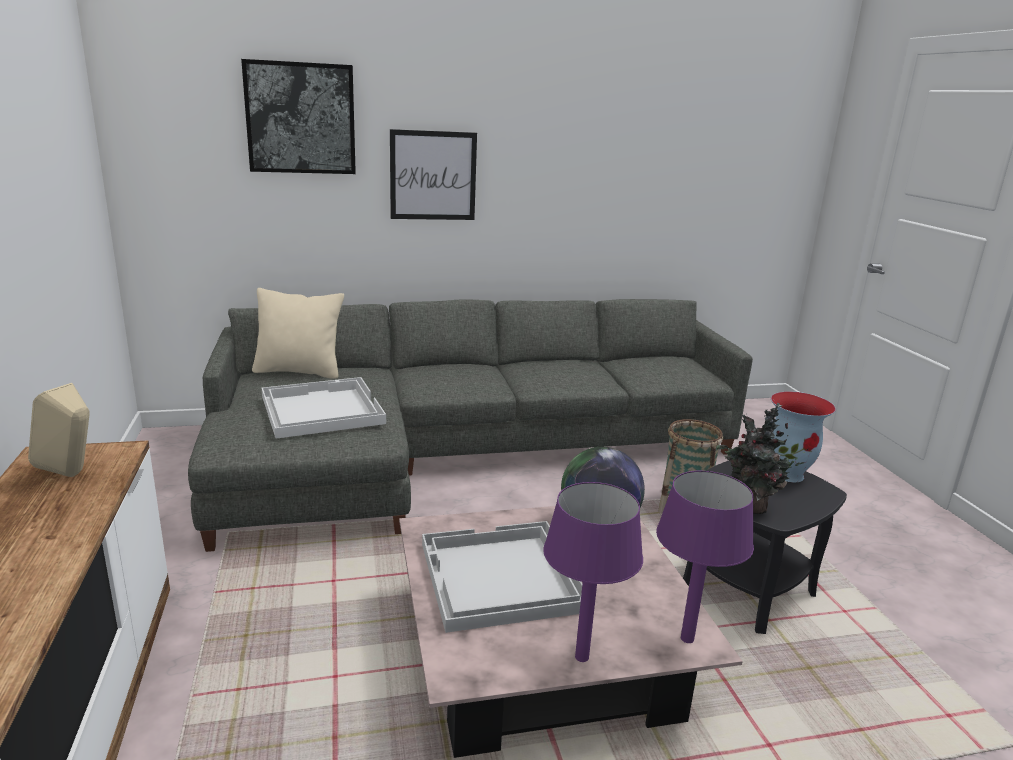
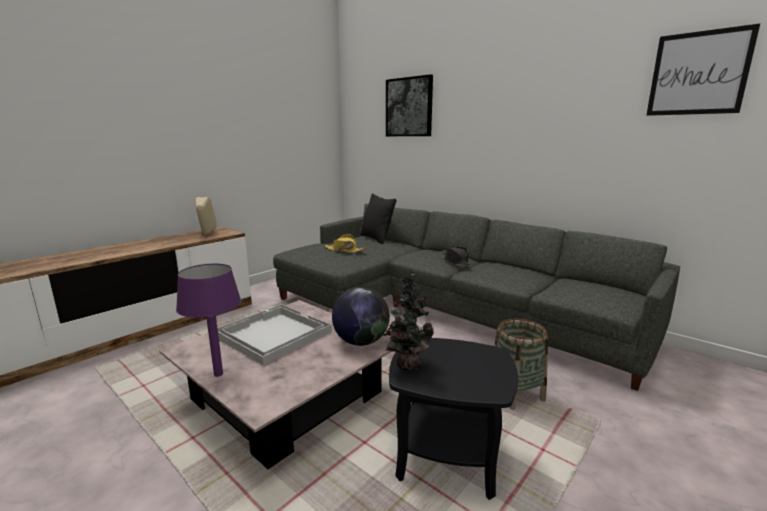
camera: 55 degrees right, 5 degrees down
(299, 371) = (376, 238): beige pillow -> black pillow
(320, 409) = (344, 250): white tray -> yellow hat
(433, 175) = (470, 136): picture -> picture (698, 73)
(493, 375) = (456, 262): none -> black hat
(687, 638) = (263, 402): purple table lamp -> none
(788, 474) = (494, 368): vase -> none

